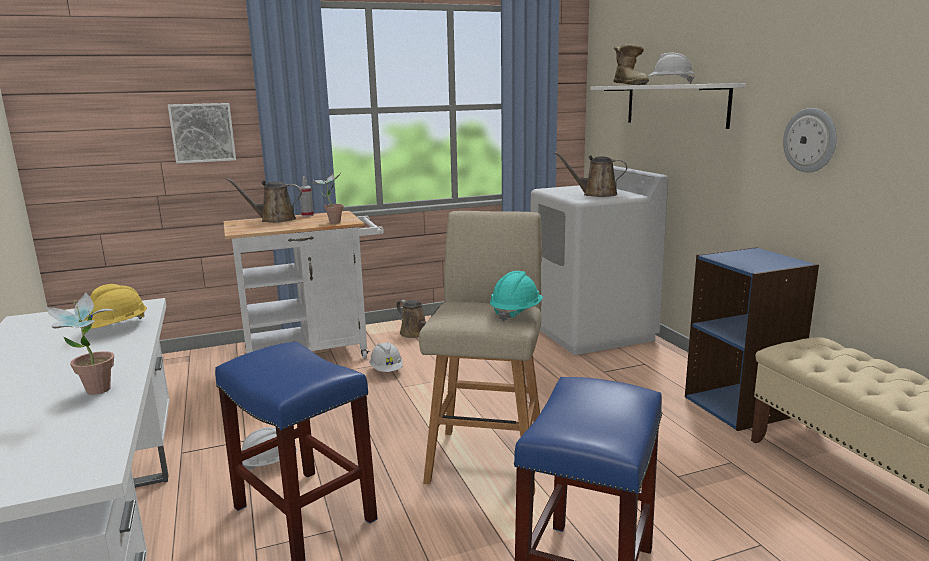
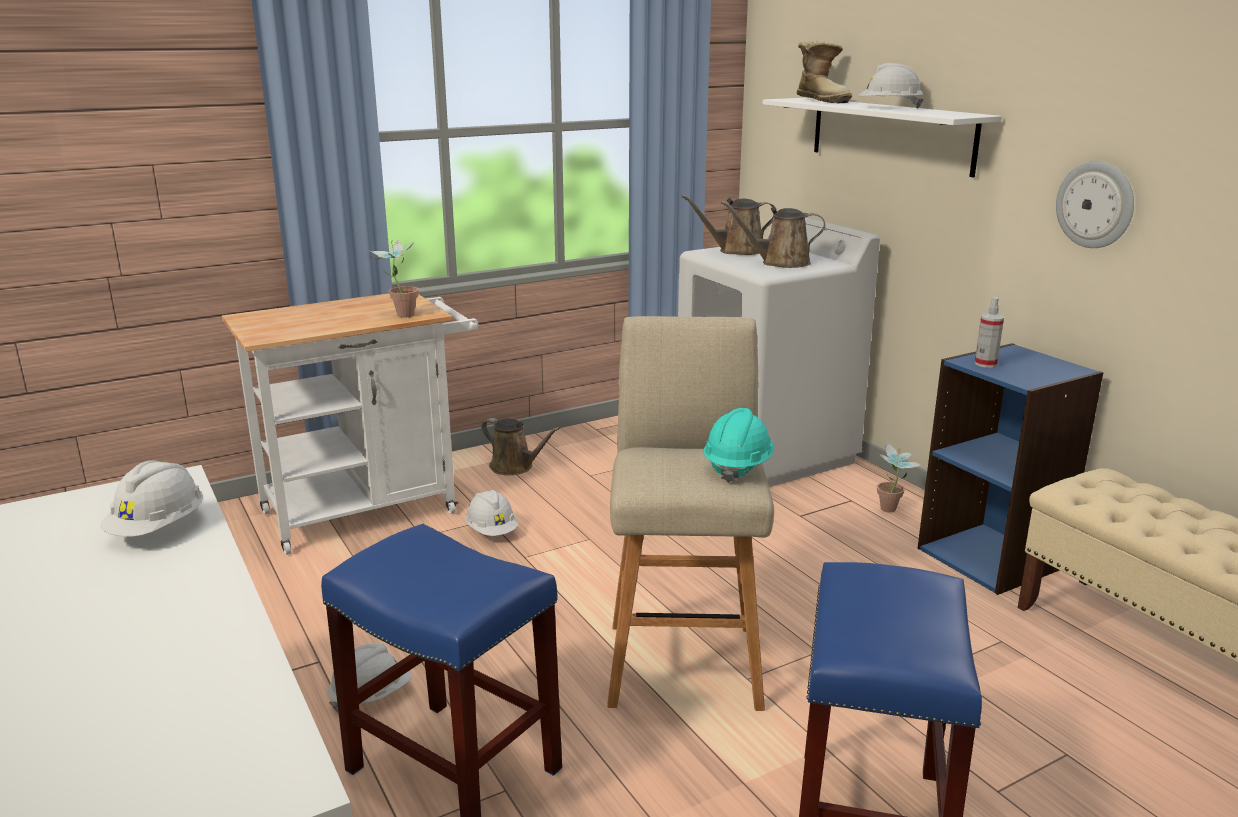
camera: 10 degrees left, 5 degrees up
(95, 393) = (207, 652): potted plant -> potted plant (891, 511)
(115, 328) = (158, 529): yellow hard hat -> white hard hat
(202, 132) = (178, 174): picture -> none
(274, 220) = (305, 312): brown watering can -> brown watering can (737, 251)
(307, 215) = (353, 301): spray bottle -> spray bottle (985, 364)

